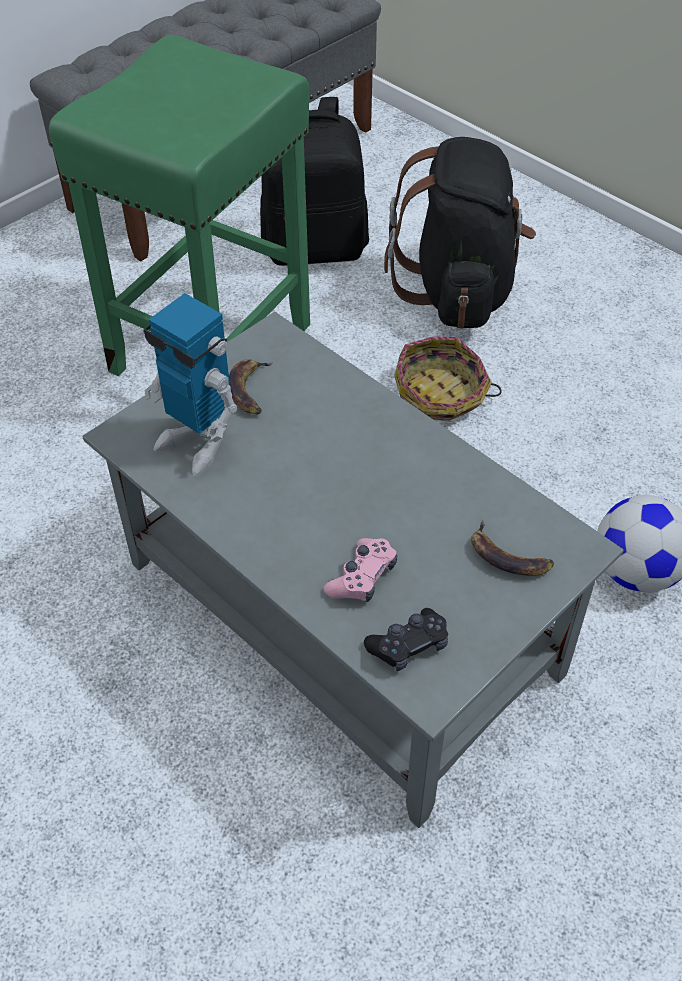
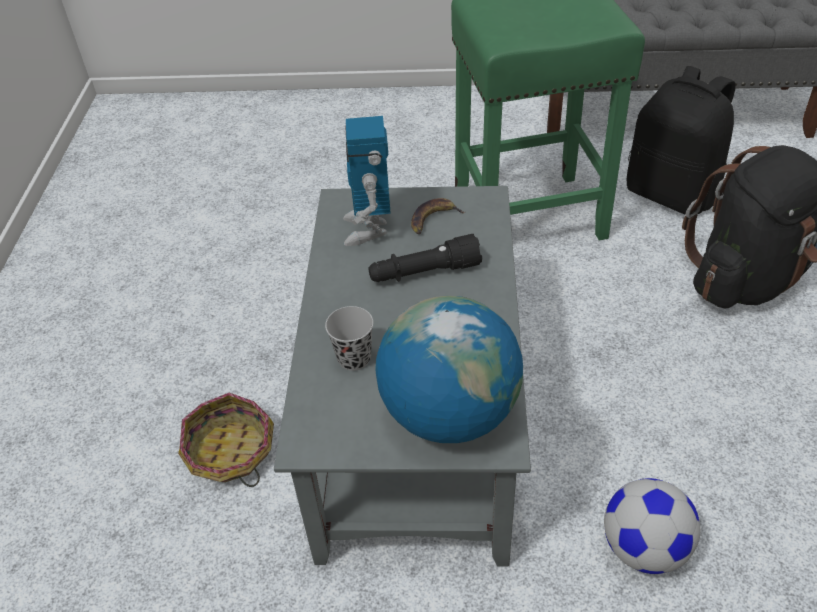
camera: 50 degrees right, 5 degrees down
(313, 448) = (424, 272): none -> black flashlight
(362, 577) = (354, 358): pink game controller -> black cup
(408, 645) = (327, 412): black game controller -> none
(440, 394) = (645, 336): basket -> basket (230, 452)
(508, 556) = (449, 413): banana -> globe

